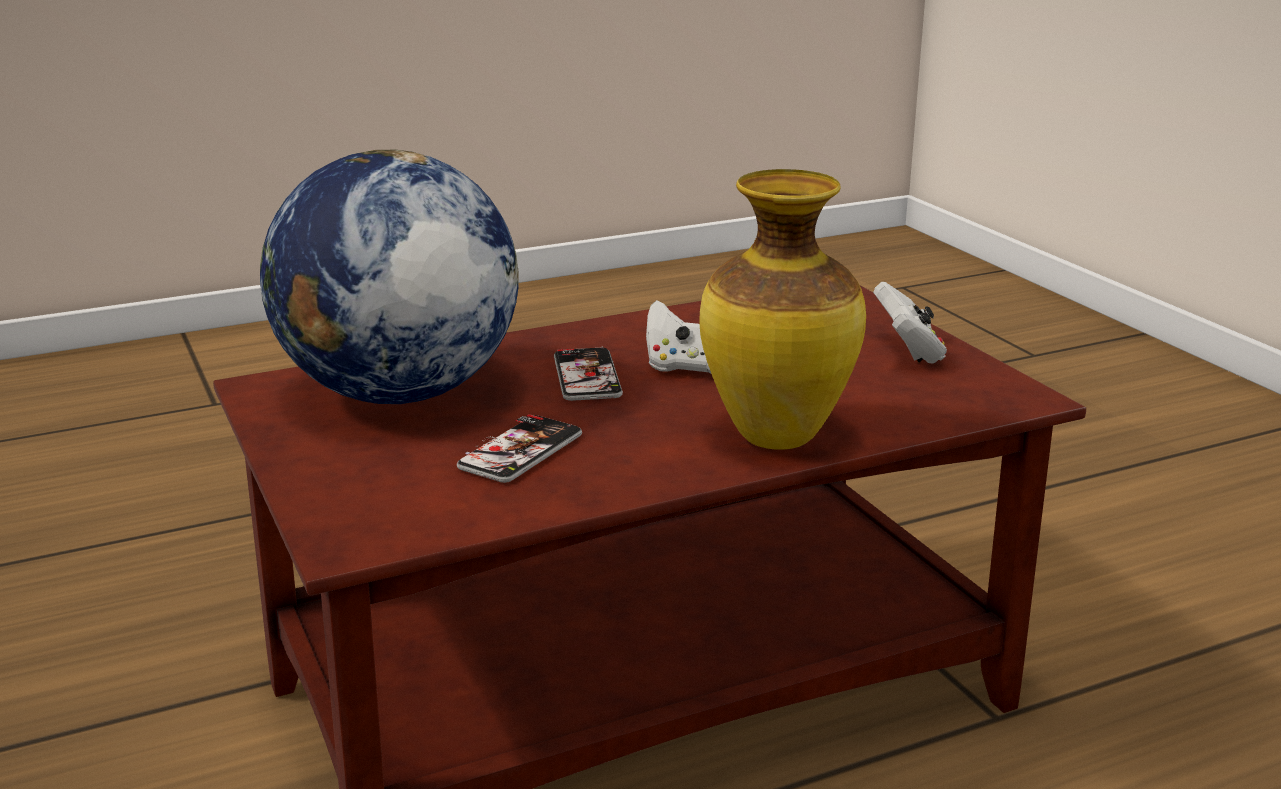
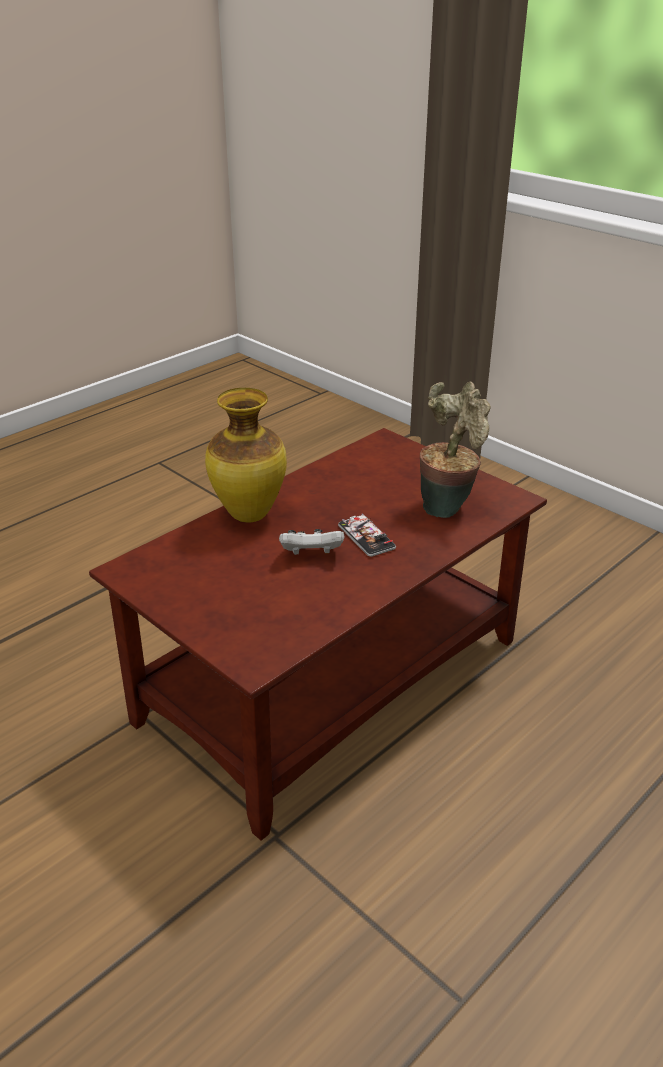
camera: 160 degrees right, 10 degrees up
(397, 393) = (448, 506): globe -> potted plant
(521, 451) = (359, 486): phone -> none
(908, 352) = (190, 597): white game controller -> none

